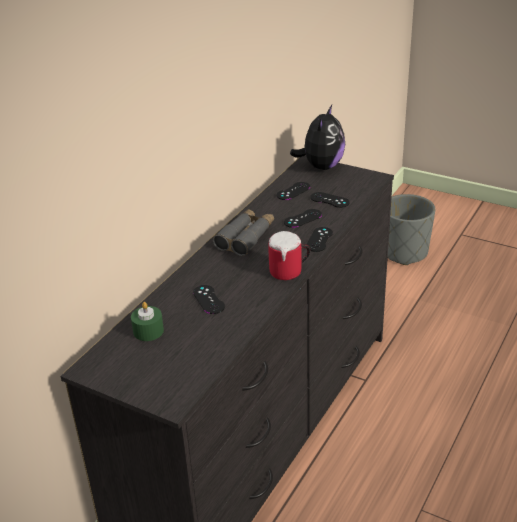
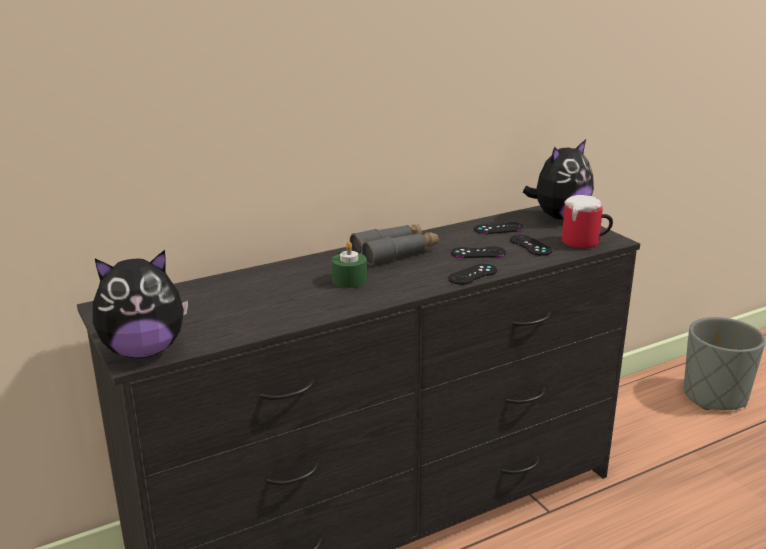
camera: 30 degrees right, 10 degrees down
(148, 331) = (197, 296): green candle -> green candle (349, 280)
(171, 393) = (144, 351): none -> plush toy
(208, 299) = (287, 289): black game controller -> none
(290, 272) = (402, 292): mug -> mug (585, 243)

